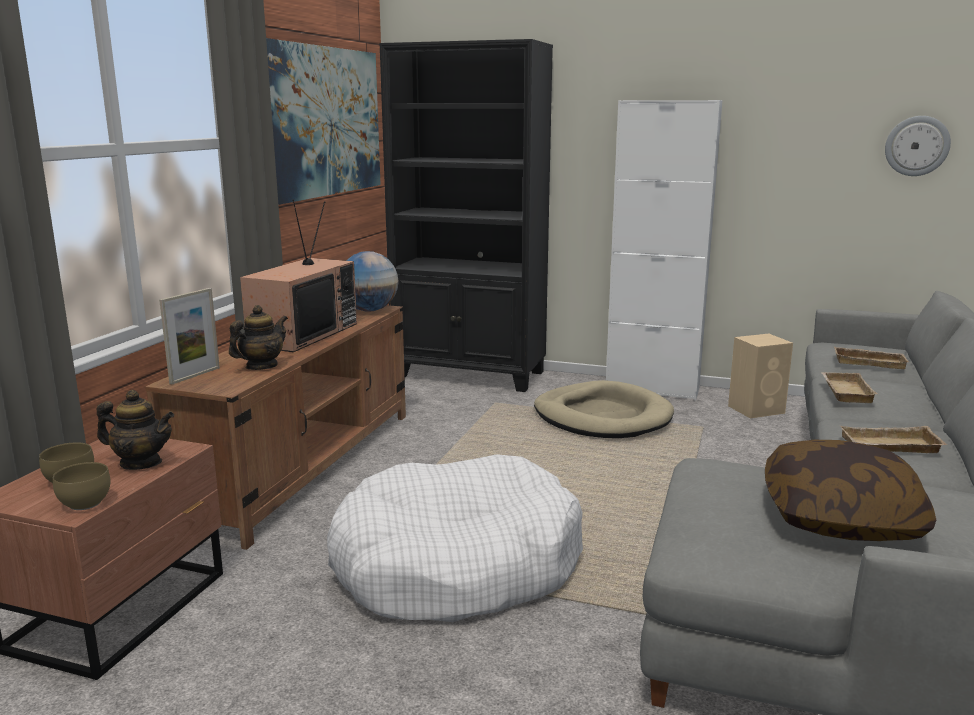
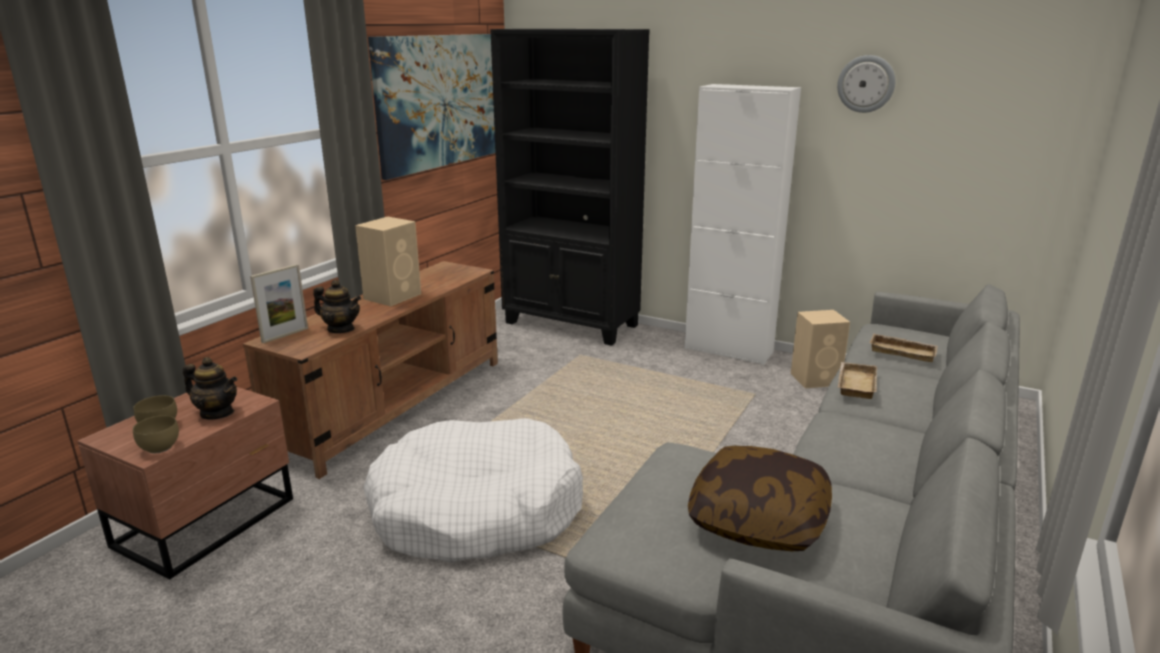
camera: 10 degrees right, 5 degrees up
(261, 366) = (341, 329): teapot -> teapot turned 60 degrees clockwise
(303, 334) = (393, 296): television -> beige speaker
(369, 310) = (463, 273): globe -> none
(602, 416) = (668, 376): beige dog bed -> none
(889, 446) = (855, 448): beige tray -> none
(917, 146) = (987, 139): wall clock -> wall clock (866, 84)

